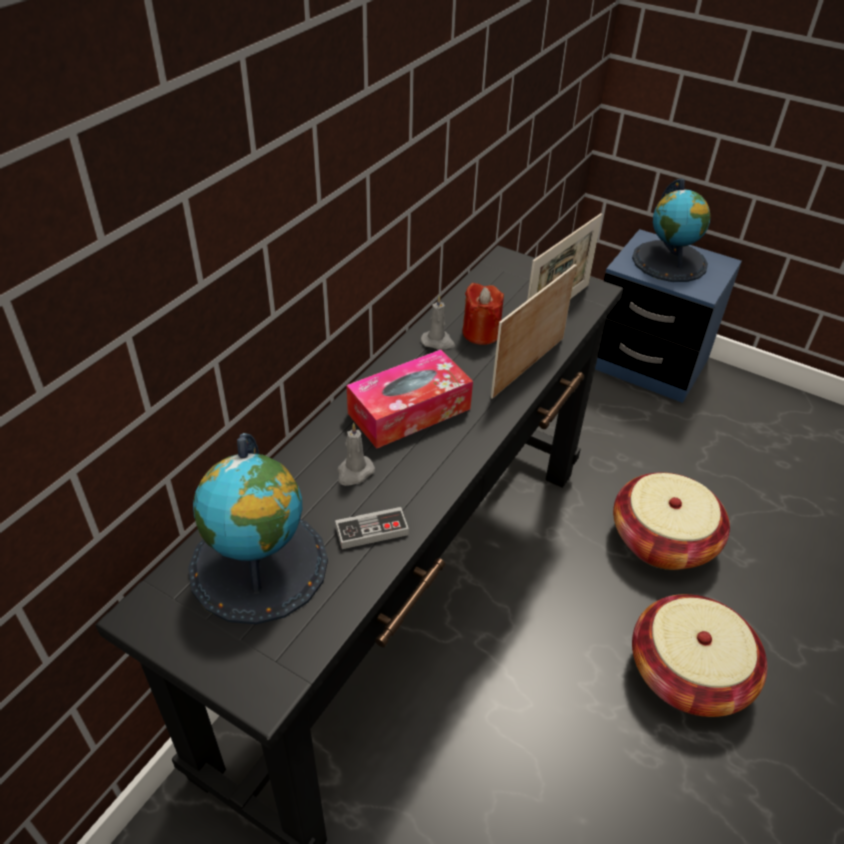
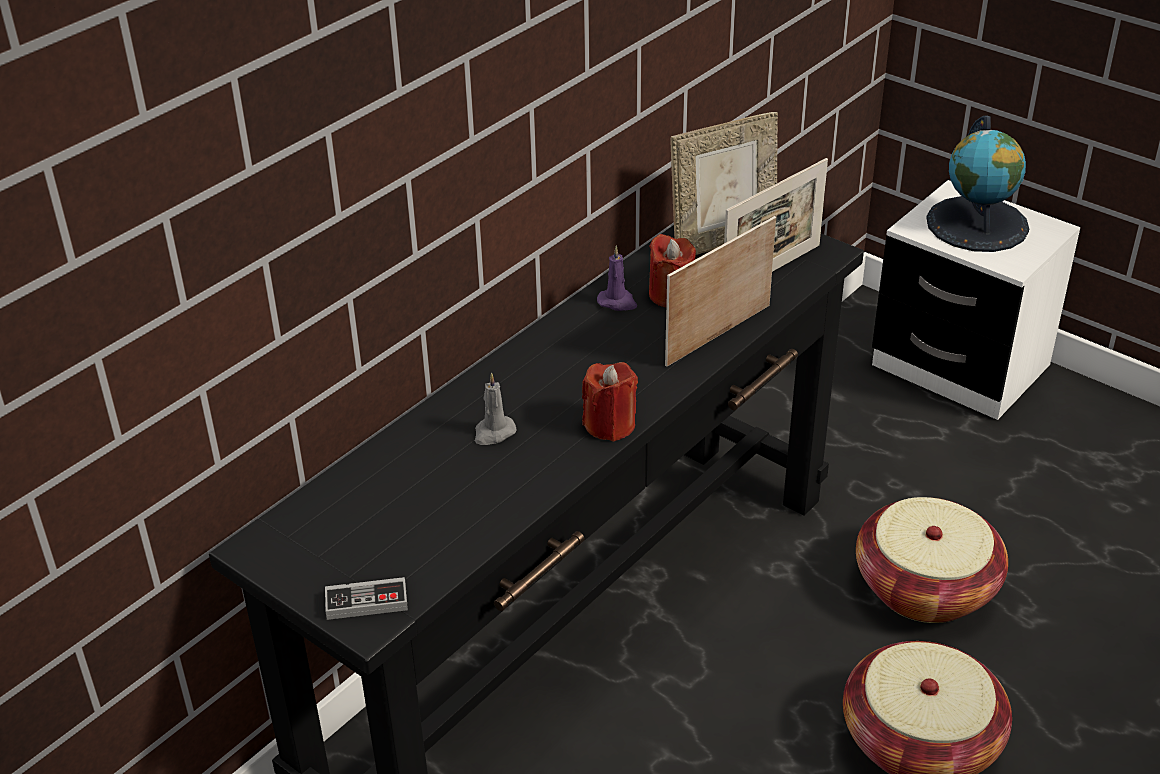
camera: 10 degrees right, 5 degrees down
(259, 565) = (378, 513): globe -> none
(371, 530) = (502, 489): game controller -> game controller (366, 602)
(409, 411) = (567, 375): tissue box -> none
(438, 342) = (618, 302): grey candle -> purple candle
(456, 457) = (610, 425): none -> red candle
(511, 285) = (723, 241): none -> picture frame
(647, 363) = (959, 366): blue nightstand -> white nightstand

